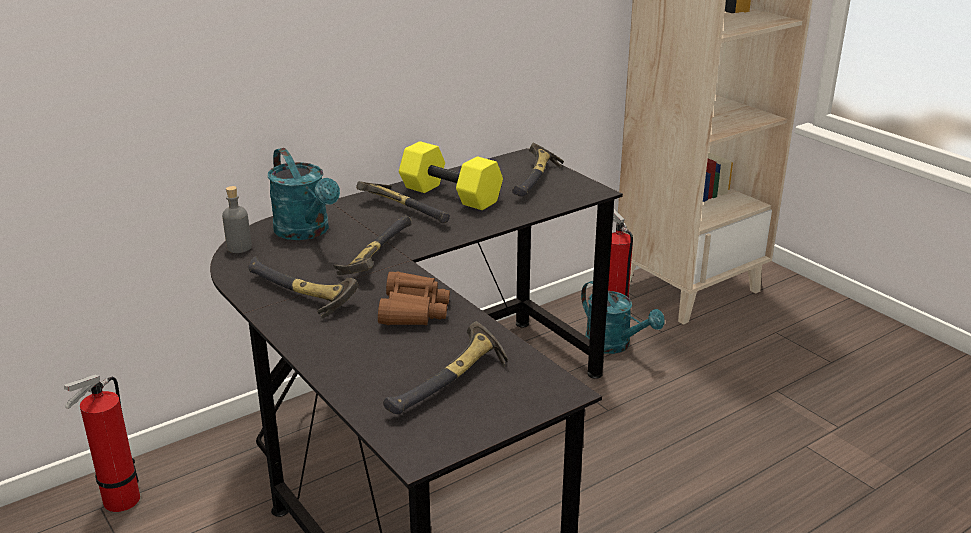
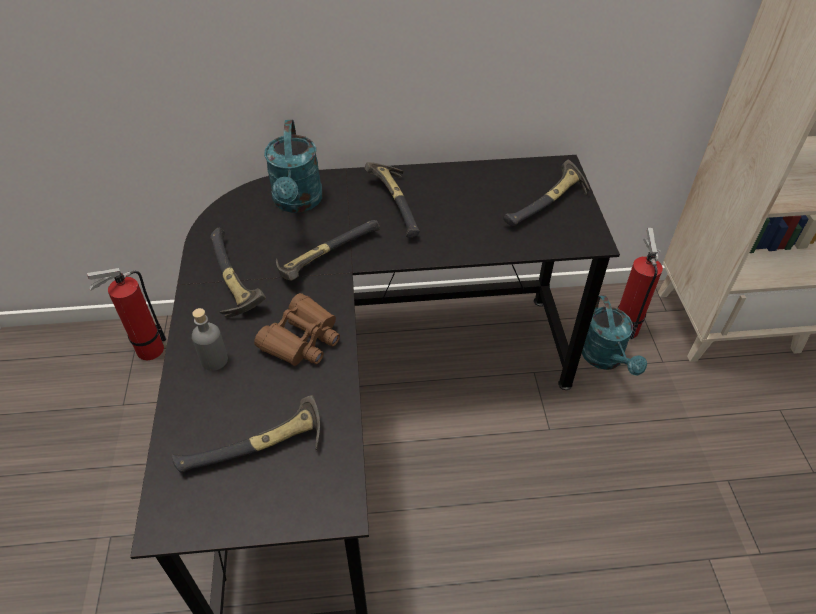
camera: 30 degrees right, 20 degrees up
(239, 247) = (234, 203): grey bottle -> grey bottle (214, 360)
(452, 194) = (454, 197): yellow dumbbell -> none

